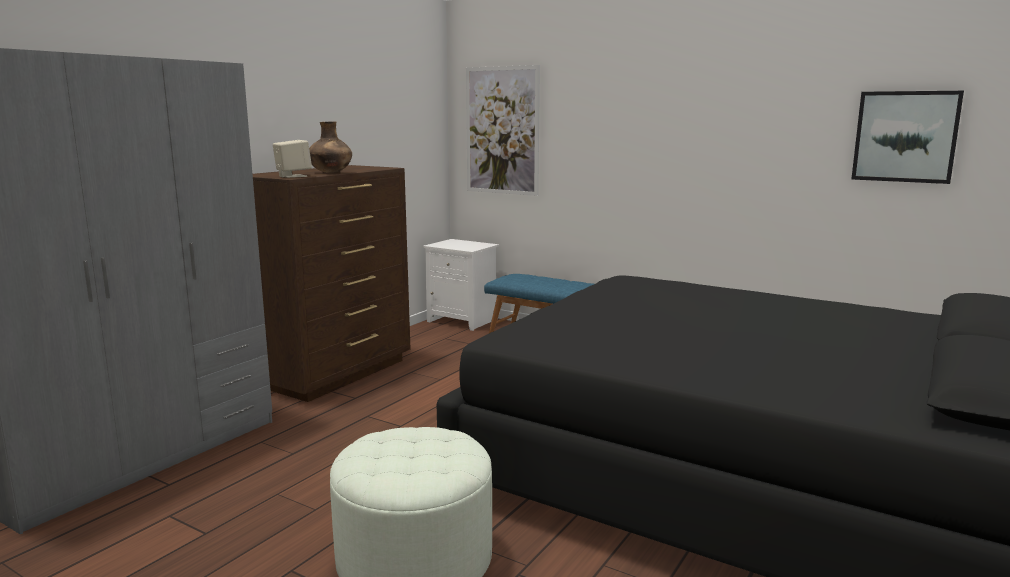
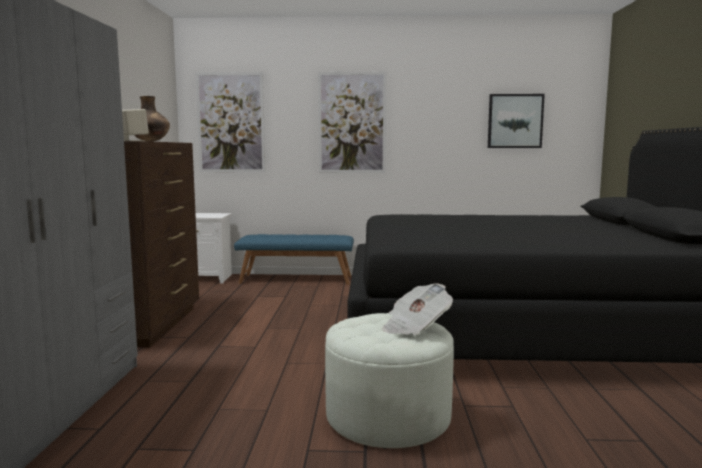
camera: 30 degrees left, 5 degrees down
(434, 461) = (415, 327): none -> newspaper
(647, 134) = (352, 122): none -> picture

